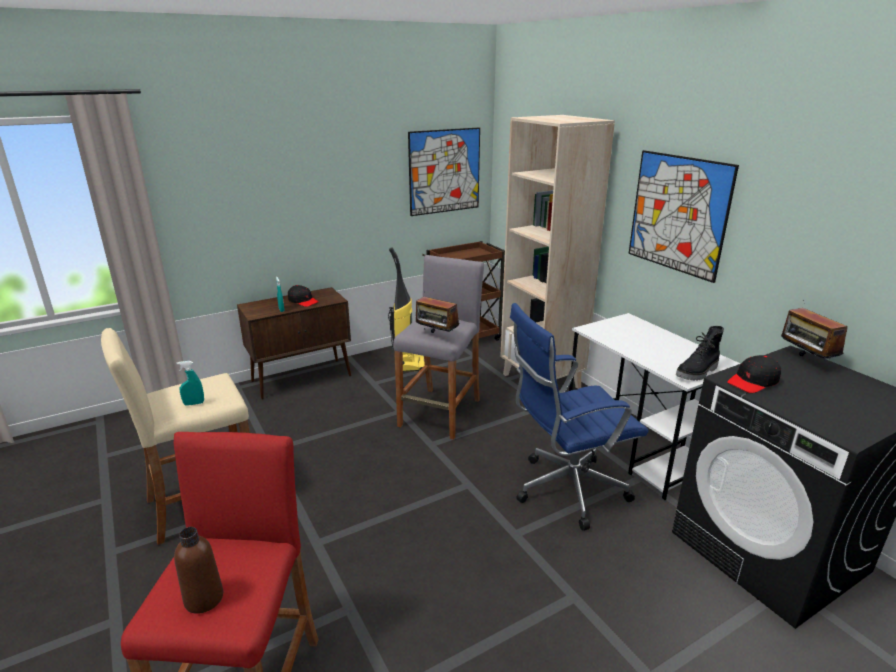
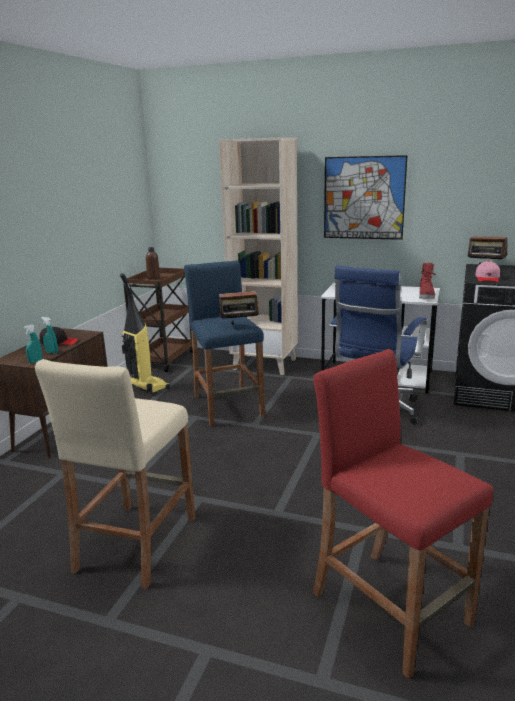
camera: 40 degrees left, 5 degrees down
(194, 403) = (147, 417): turquoise spray bottle -> turquoise spray bottle (35, 361)
(204, 598) = (429, 481): brown bottle -> brown bottle (153, 278)
(440, 413) = (228, 406): grey stool -> blue stool
(444, 171) = (125, 202): picture -> none
(697, 373) = (426, 296): black boot -> red boot
(753, 381) = (487, 278): black cap -> pink cap

